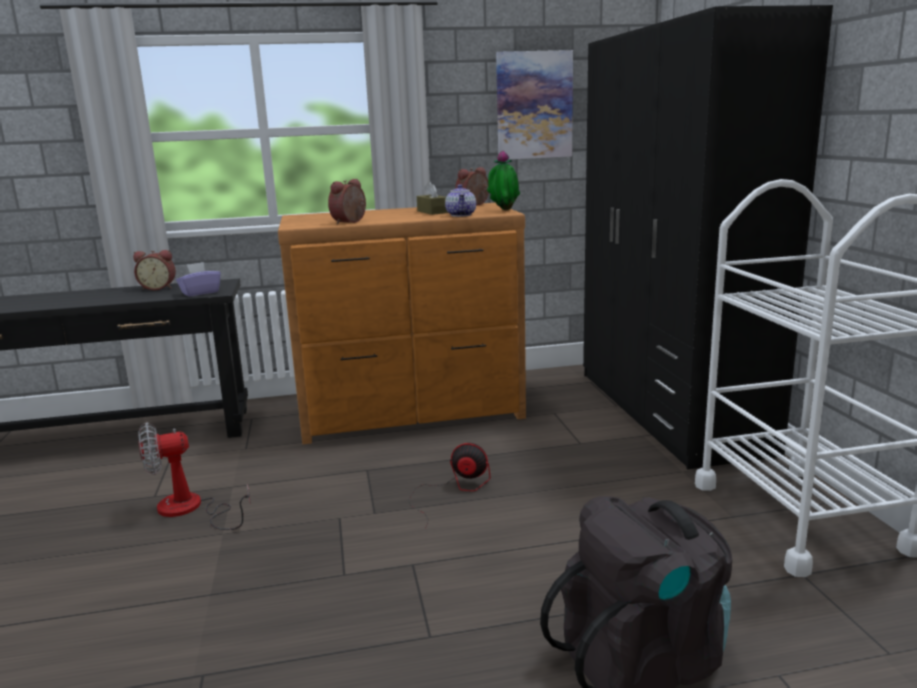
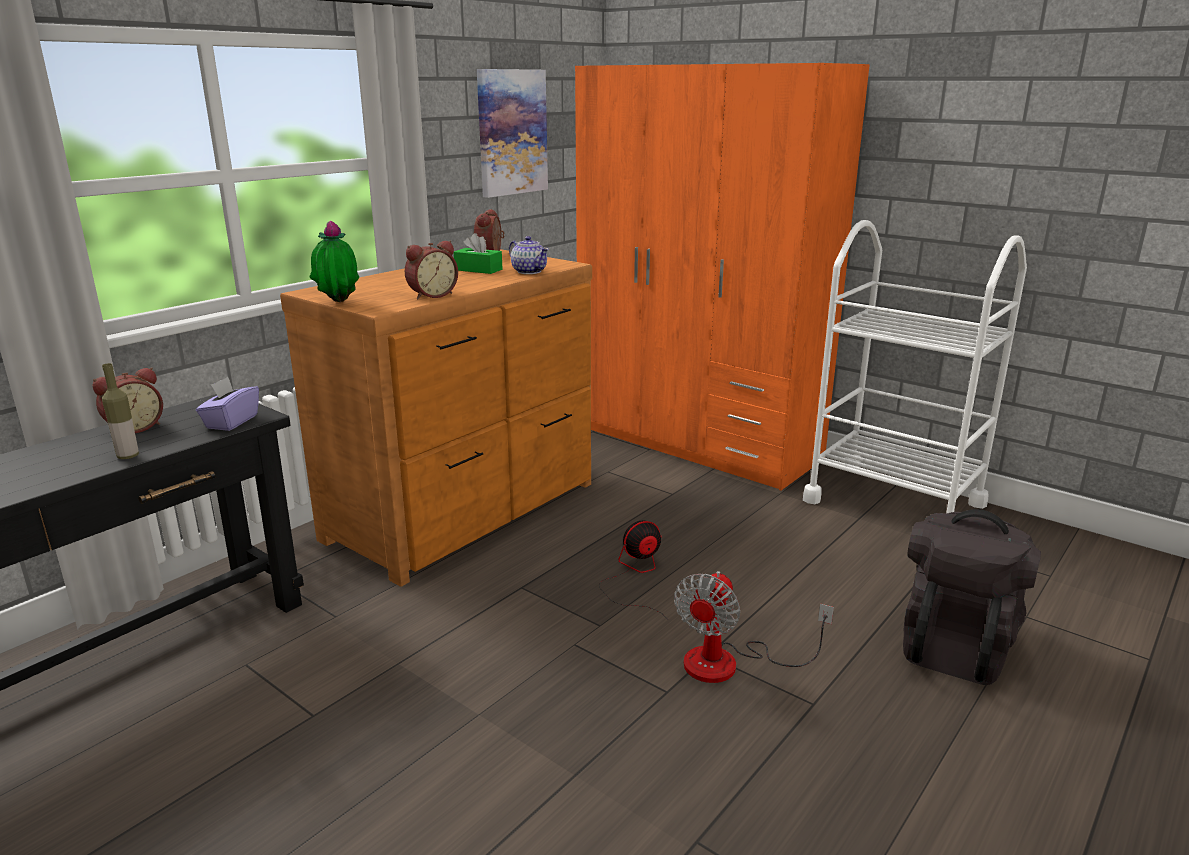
camera: 40 degrees left, 5 degrees up
(124, 299) = (128, 456): none -> bottle
(190, 509) = (392, 708): fan -> fan (729, 663)
(350, 222) = (431, 295): alarm clock -> alarm clock turned 120 degrees counterclockwise
(432, 212) = (478, 270): brown tissue box -> green tissue box
(503, 210) = (554, 261): potted plant -> potted plant (338, 303)
(669, 411) = (696, 442): black wardrobe -> orange wardrobe

